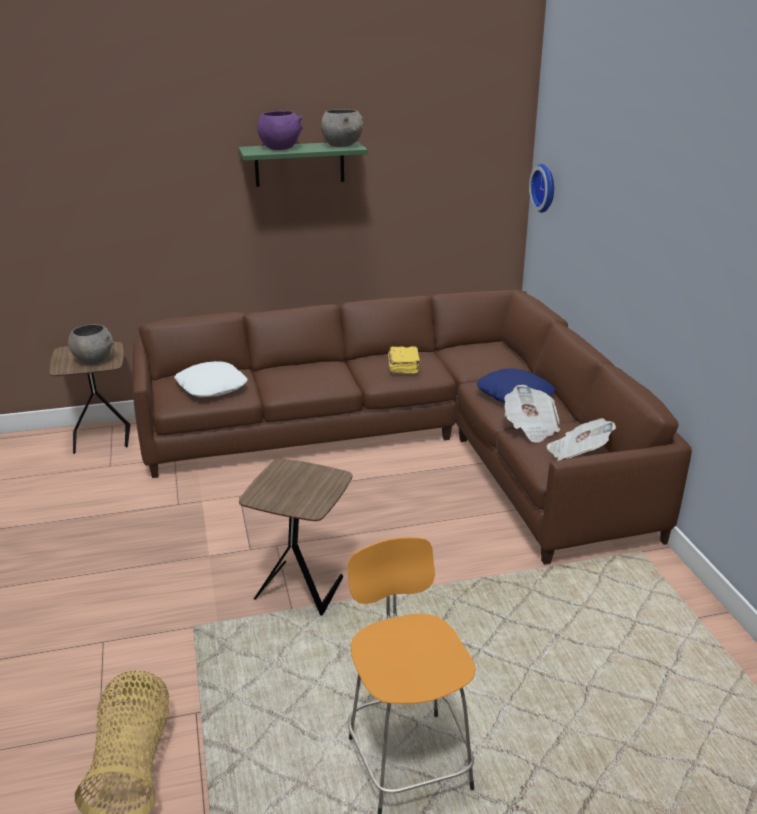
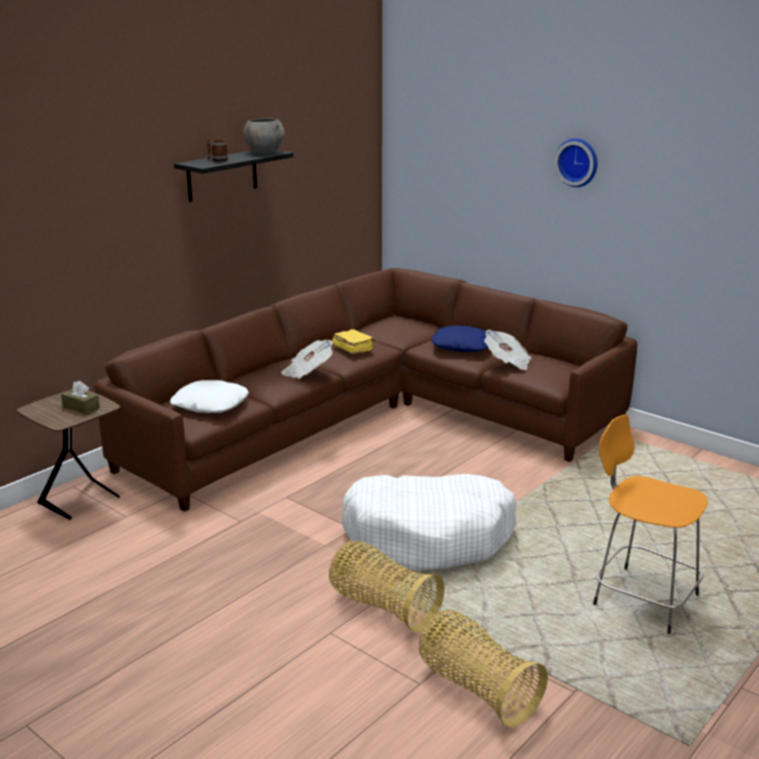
camera: 35 degrees left, 5 degrees down
(93, 360) = (81, 407): grey bowl -> brown tissue box
(171, 638) = (383, 607): none -> basket
(280, 148) = (217, 160): purple bowl -> mug
(299, 164) = (222, 175): green shelf -> black shelf
(301, 587) = (429, 536): brown side table -> white dog bed
(545, 188) = (408, 173): wall clock -> wall clock (578, 162)
(577, 453) = (560, 368): newspaper -> newspaper (307, 372)

